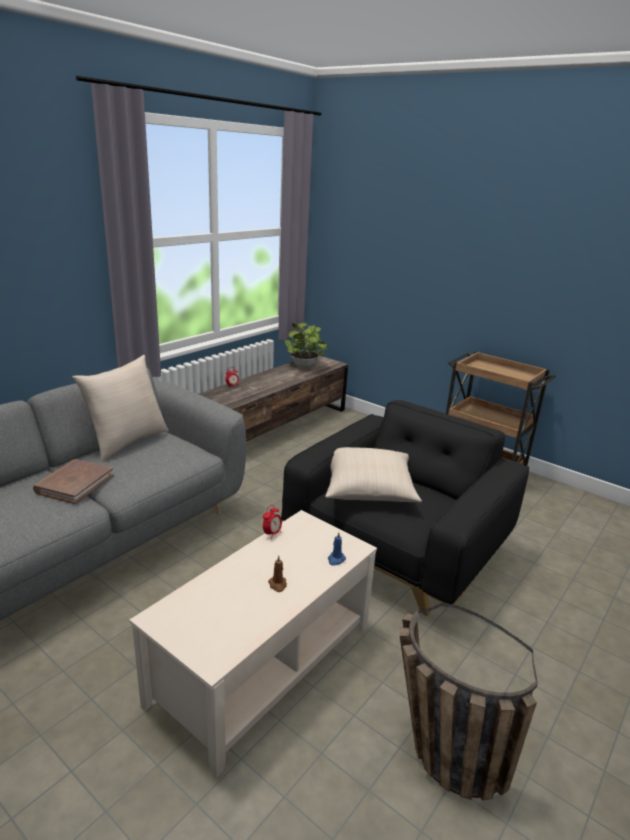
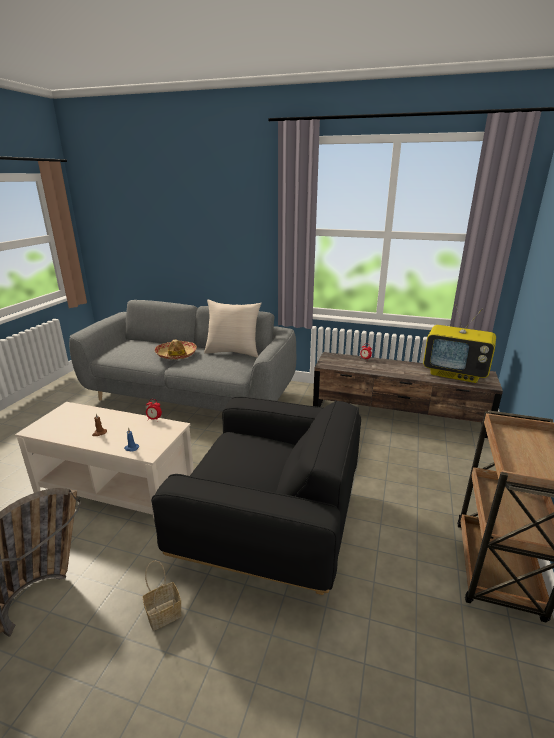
camera: 70 degrees right, 0 degrees up
(74, 484) = (176, 355): brown book -> hat
(305, 366) = (455, 373): potted plant -> television
(368, 489) = (248, 448): beige pillow -> none
(493, 643) = (163, 615): none -> basket

